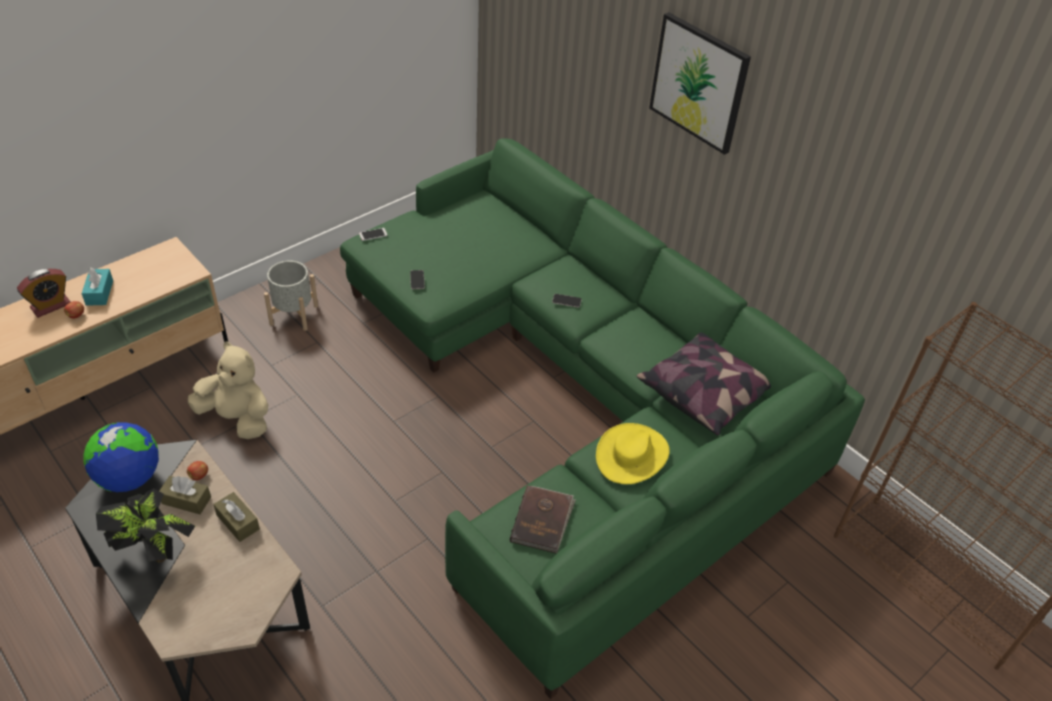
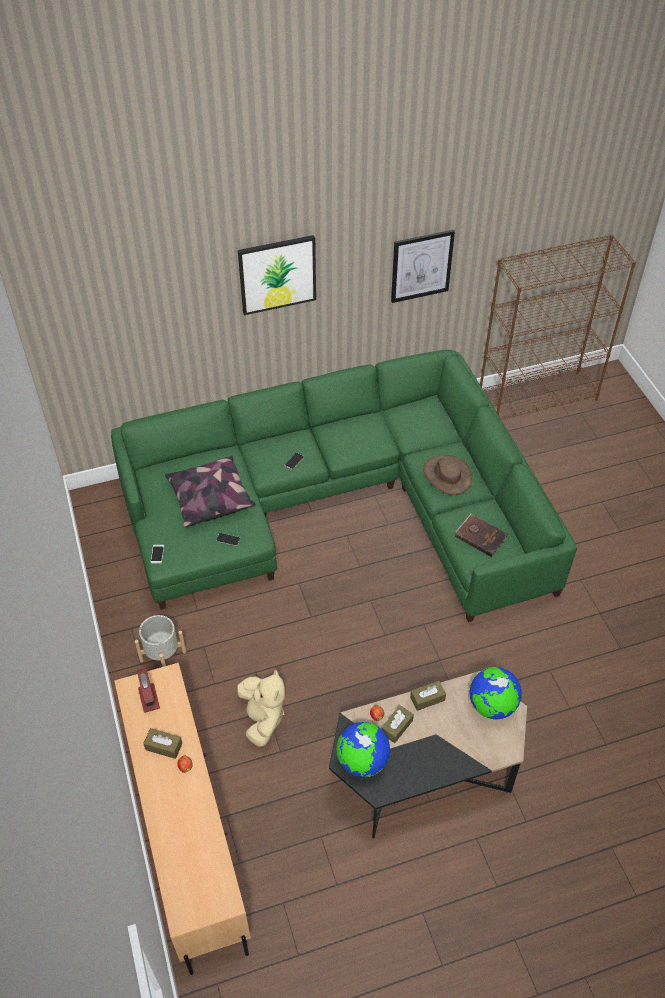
camera: 65 degrees left, 5 degrees up
(50, 306) = (163, 786): alarm clock -> alarm clock (149, 698)
(99, 293) = (163, 746): turquoise tissue box -> brown tissue box
(154, 551) = (435, 753): potted plant -> none
(237, 418) = (262, 718): beige plush toy -> beige plush toy turned 120 degrees clockwise
(244, 599) = (492, 705): none -> globe
(632, 455) = (447, 475): yellow hat -> brown hat
(704, 393) = (409, 423): pillow -> pillow (210, 499)
(866, 220) = (421, 266): none -> picture

